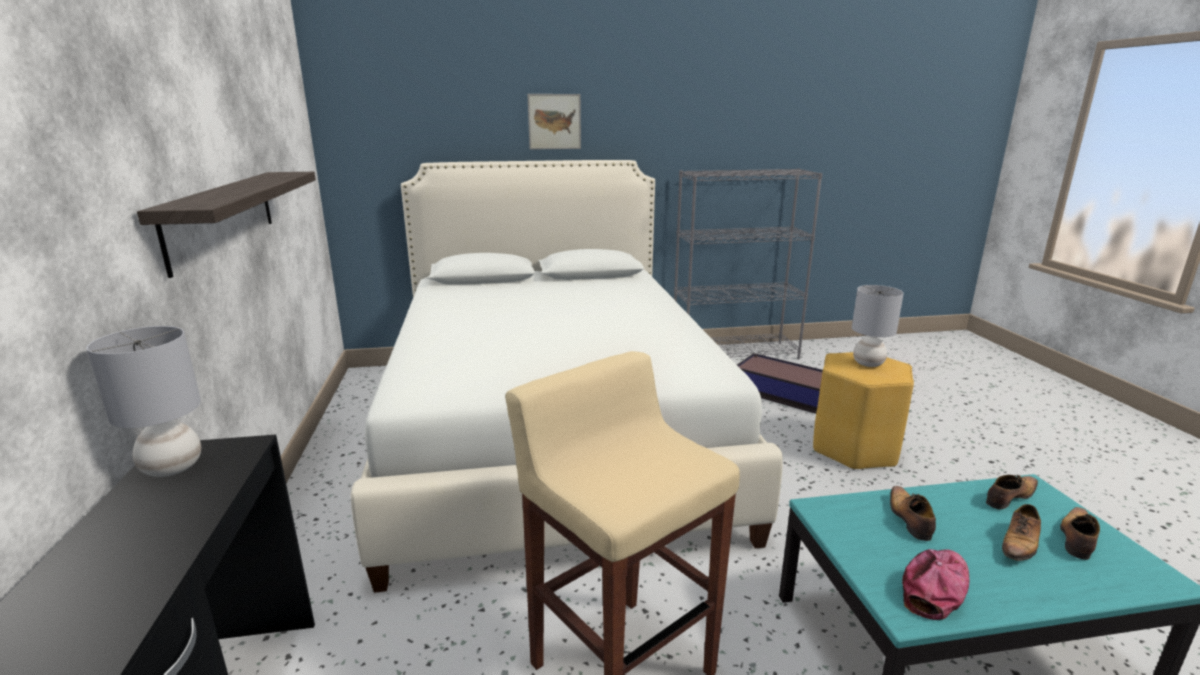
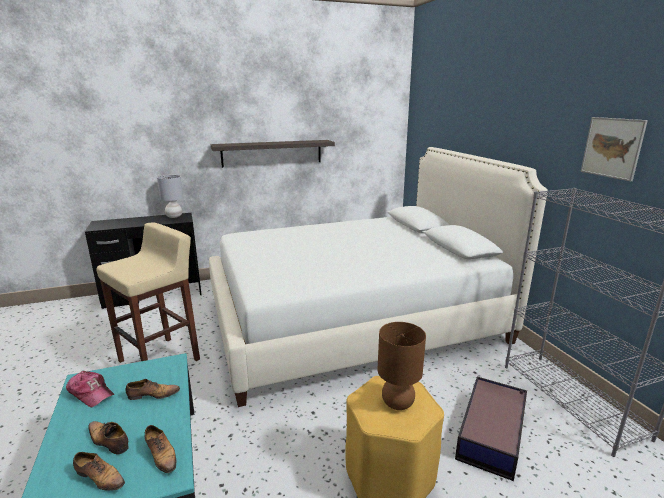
camera: 80 degrees right, 0 degrees up
(554, 121) = (498, 128): picture -> picture (612, 148)
(868, 364) = (397, 403): grey table lamp -> brown table lamp

